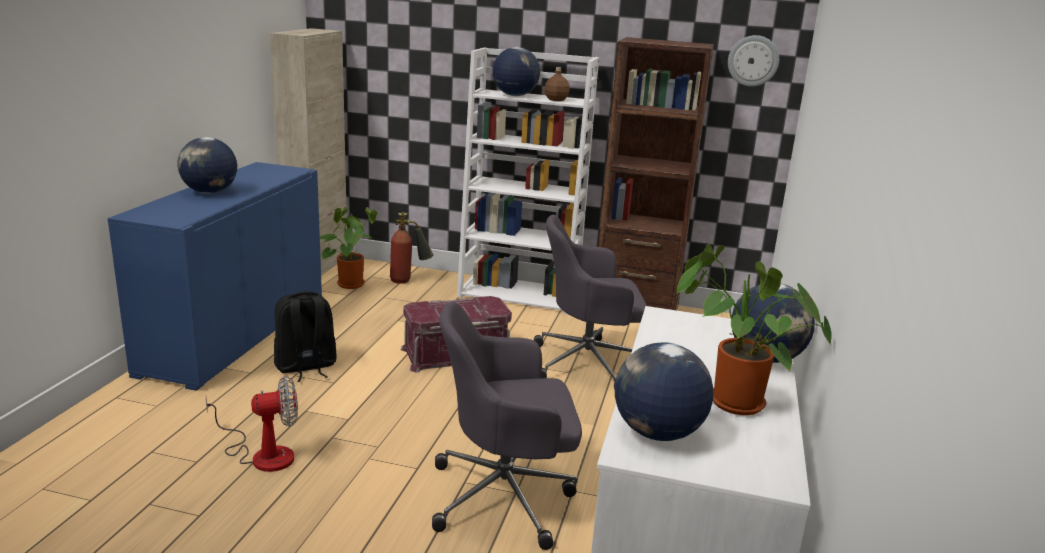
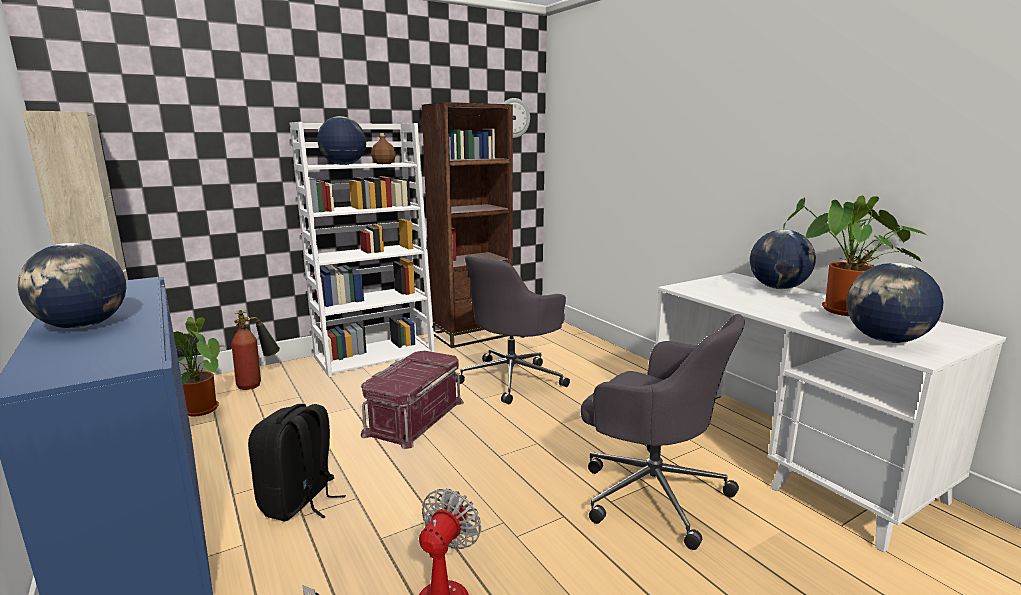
camera: 45 degrees left, 5 degrees down
(505, 496) = (650, 491): grey office chair -> grey office chair turned 90 degrees counterclockwise

